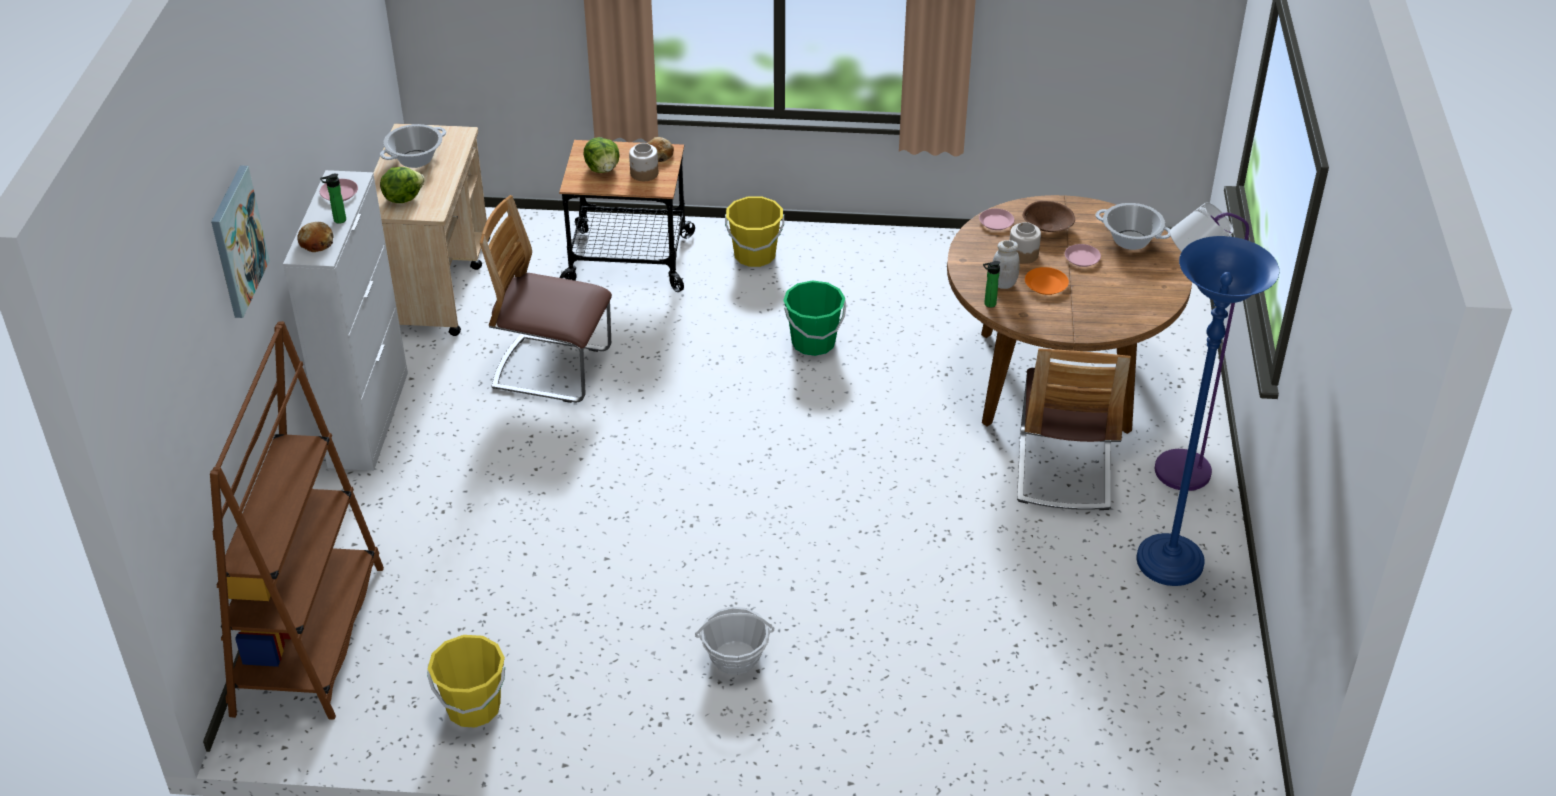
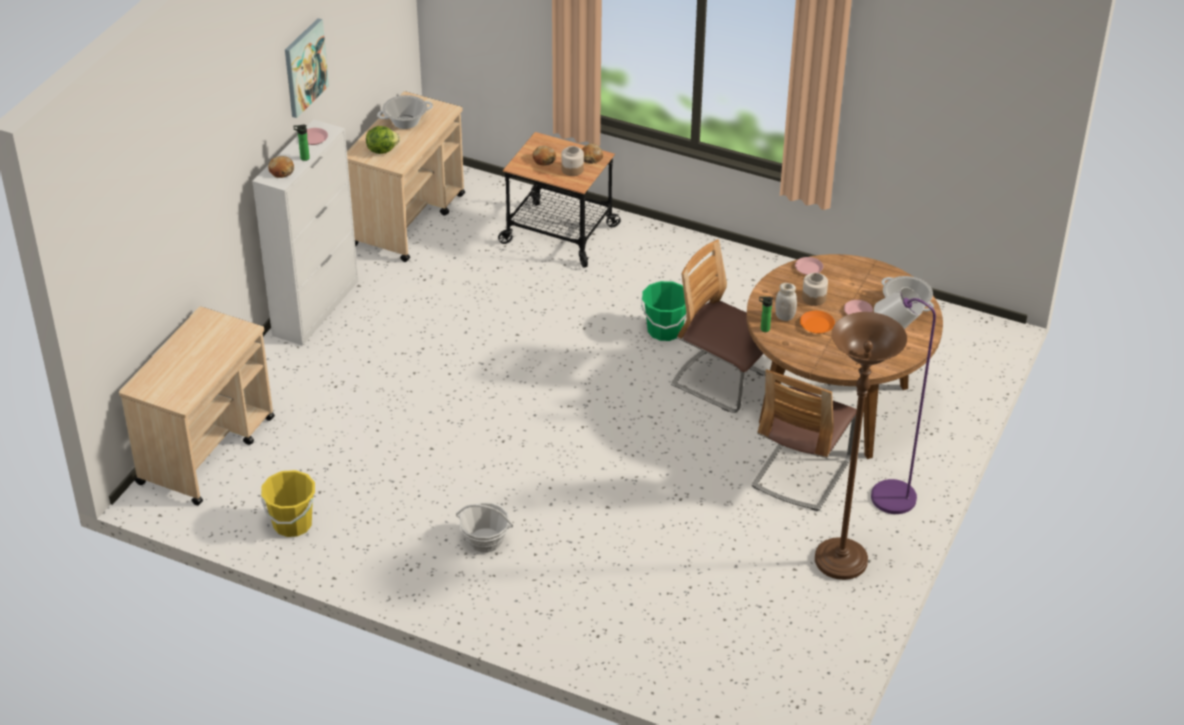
camera: 20 degrees right, 0 degrees up
(237, 241) = (211, 159): picture -> picture (304, 67)
(310, 639) = (207, 450): brown bookcase -> beige cart
(552, 370) = (461, 304): chair -> chair (722, 382)
(603, 169) = (544, 159): lettuce -> bread
(754, 255) = (656, 253): yellow bucket -> none
(1048, 227) = (846, 282): brown bowl -> none
(1169, 563) = (840, 561): blue floor lamp -> brown floor lamp

